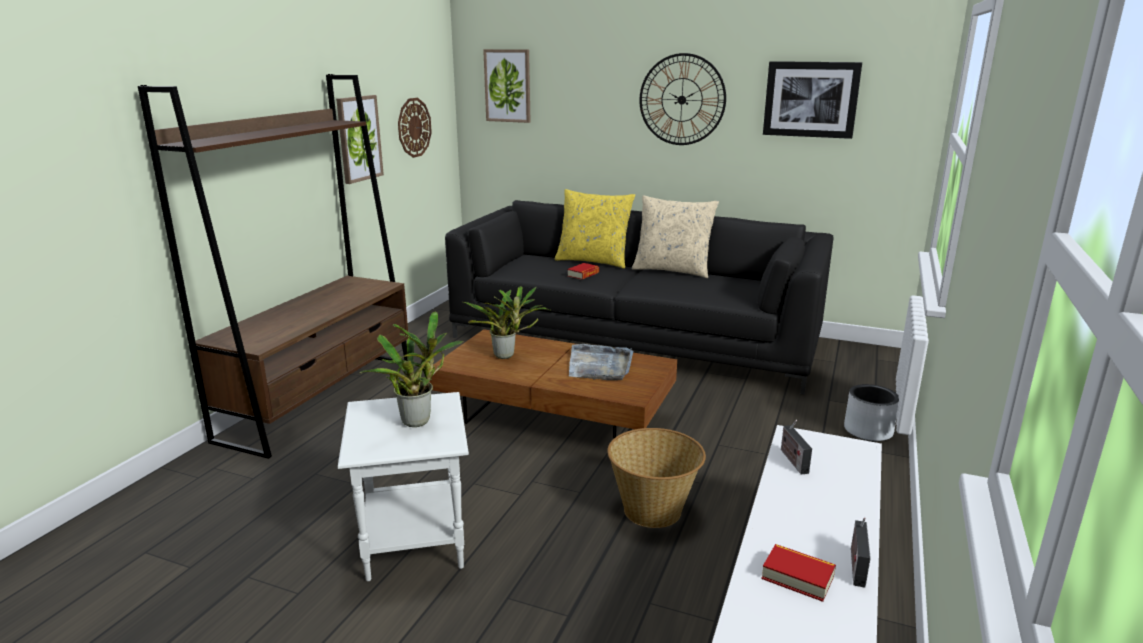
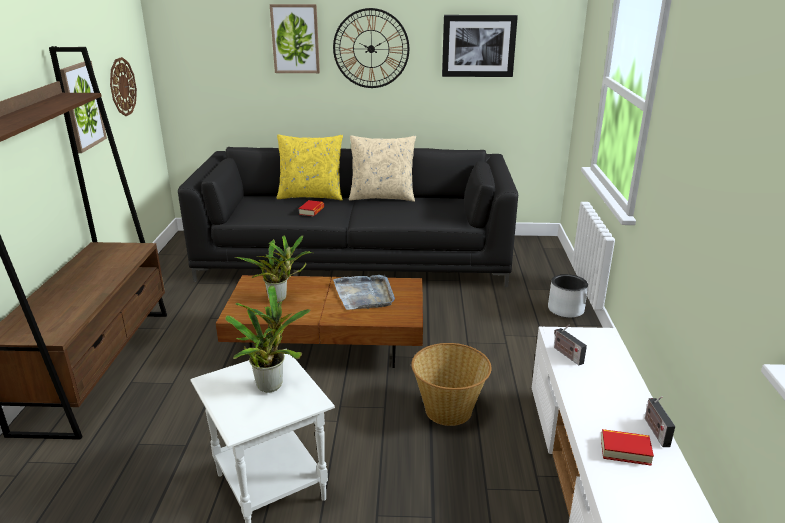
camera: 20 degrees left, 5 degrees up
(508, 86) = (204, 39): picture -> picture (295, 39)

